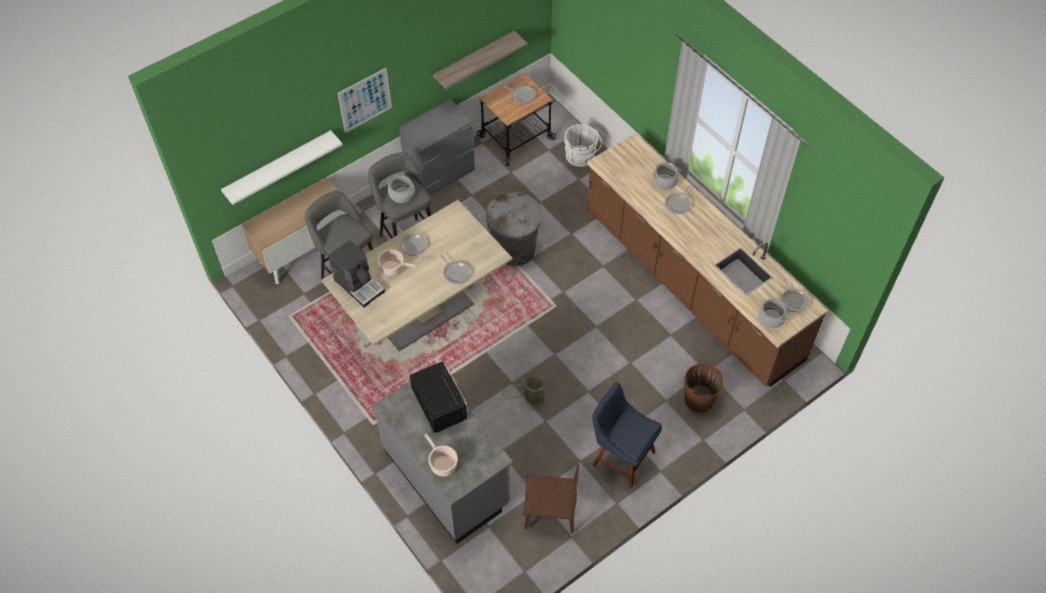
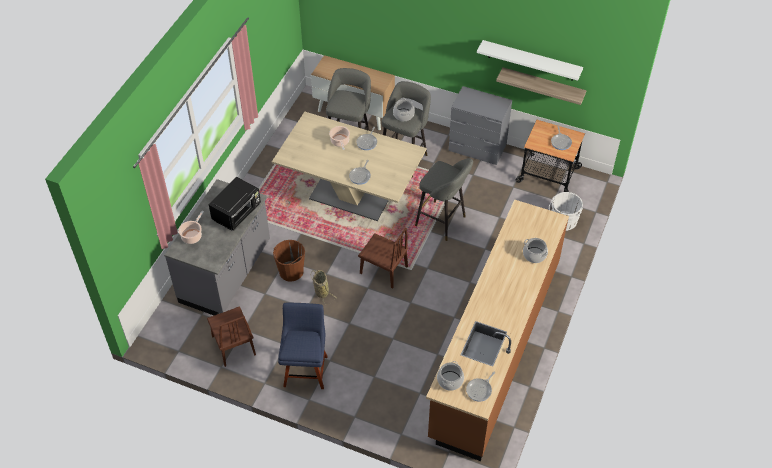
camera: 60 degrees right, 5 degrees down
(278, 167) = (361, 36): white shelf -> white shelf (531, 61)
(359, 285) = (313, 131): coffee machine -> none
(365, 100) = (440, 41): picture -> none
(514, 250) = (443, 222): grey trash can -> grey stool
(540, 329) = (383, 270): none -> brown chair
(678, 204) = (518, 273): frying pan -> none
(699, 399) = (390, 398): brown bucket -> brown bucket (291, 271)

